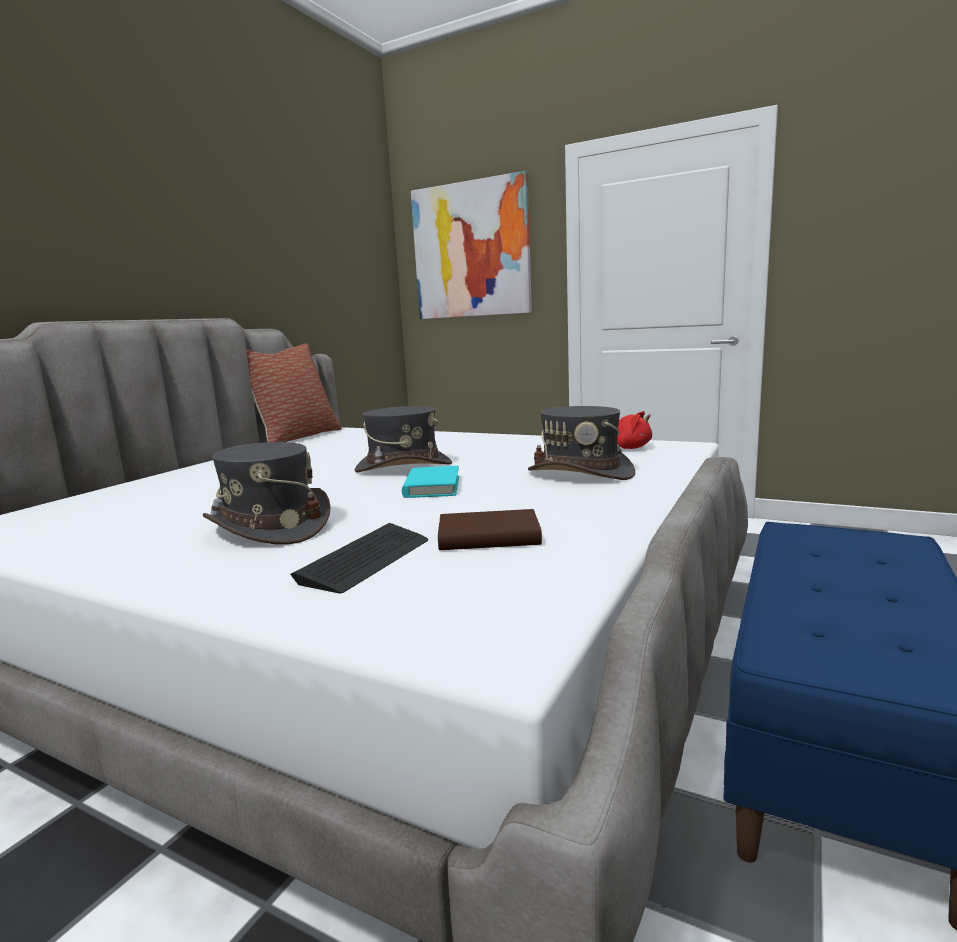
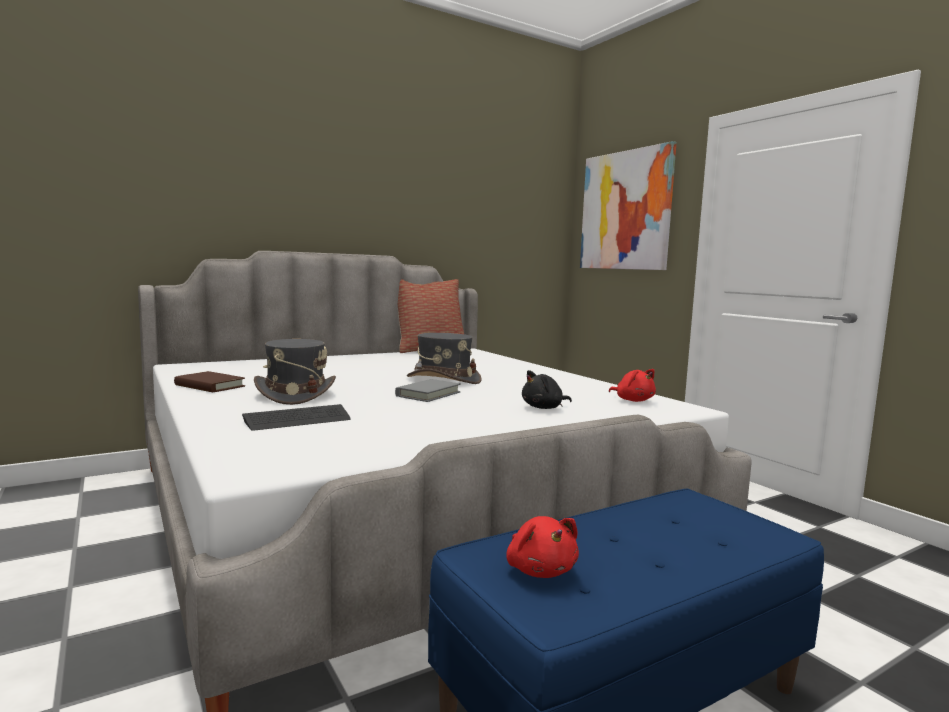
camera: 30 degrees right, 5 degrees down
(432, 486) = (428, 394): turquoise book -> grey book
(488, 537) = (383, 426): brown book -> brown book (209, 386)
(580, 473) = (544, 408): grey hat -> black plush toy
(851, 644) = (540, 569): none -> red plush toy

